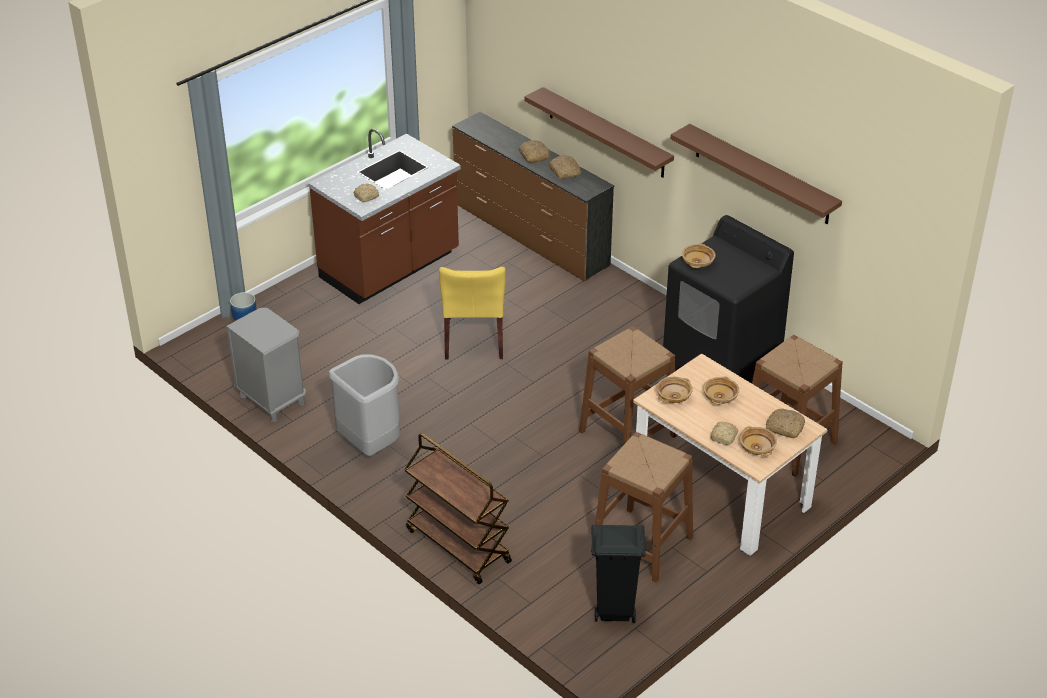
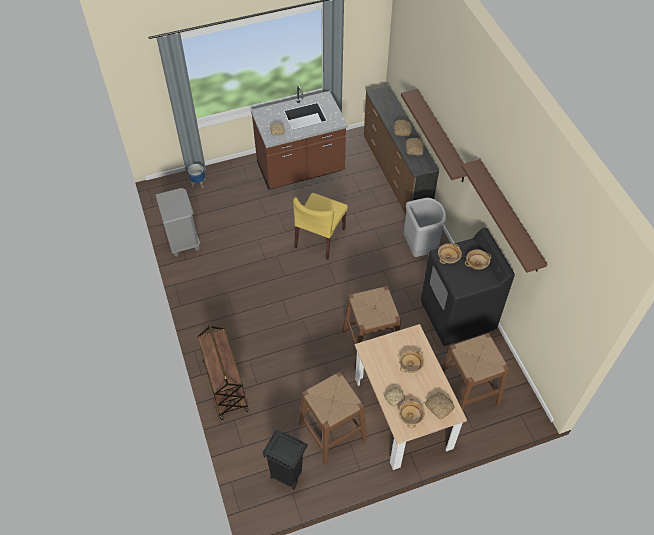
camera: 25 degrees right, 15 degrees up
(371, 445) = (218, 293): grey trash can -> grey trash can (420, 247)
(673, 396) = (381, 352): beige bowl -> beige bowl (477, 263)

